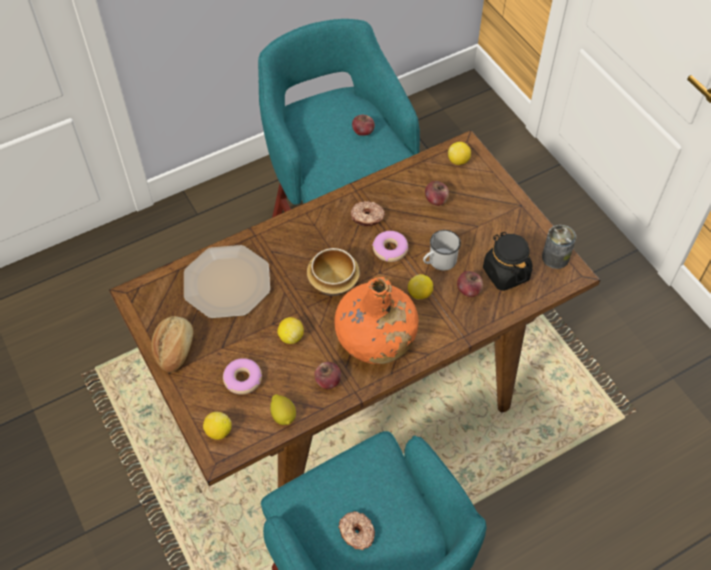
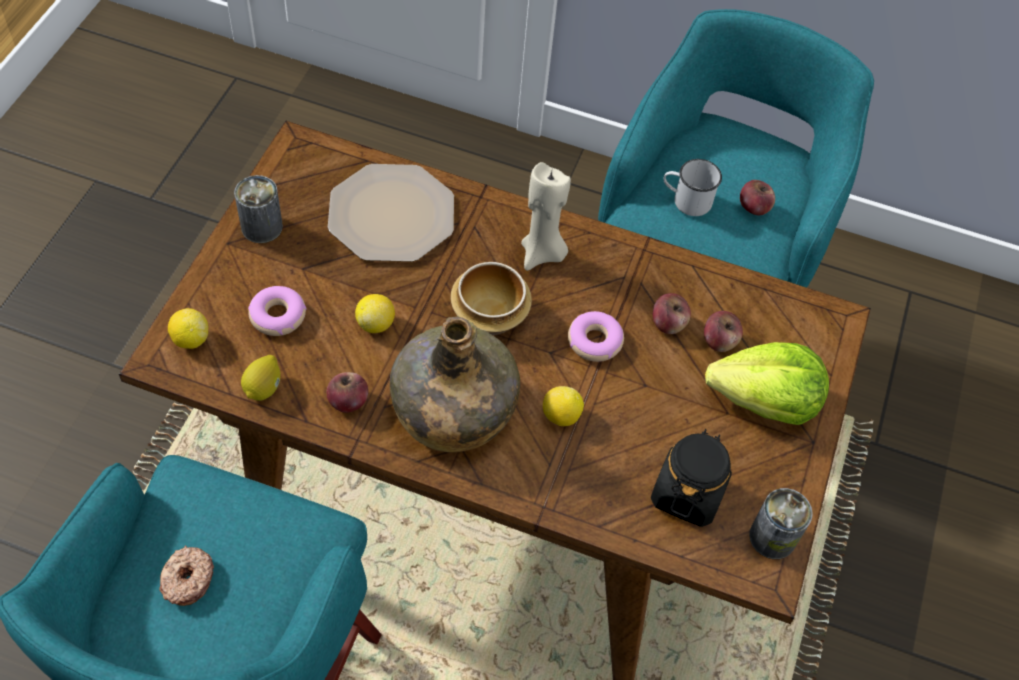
camera: 45 degrees right, 0 degrees up
(174, 349) = (262, 227): bread -> can
(317, 234) = (542, 254): none -> beige candle
(367, 217) = (617, 287): donut -> none
(375, 338) = (452, 410): orange bottle -> green bottle
(439, 261) = (629, 405): white mug -> white mug (686, 200)
(458, 161) = (805, 326): lemon -> none
(469, 290) = (619, 467): apple -> apple (668, 323)
(484, 207) = (765, 401): none -> lettuce

